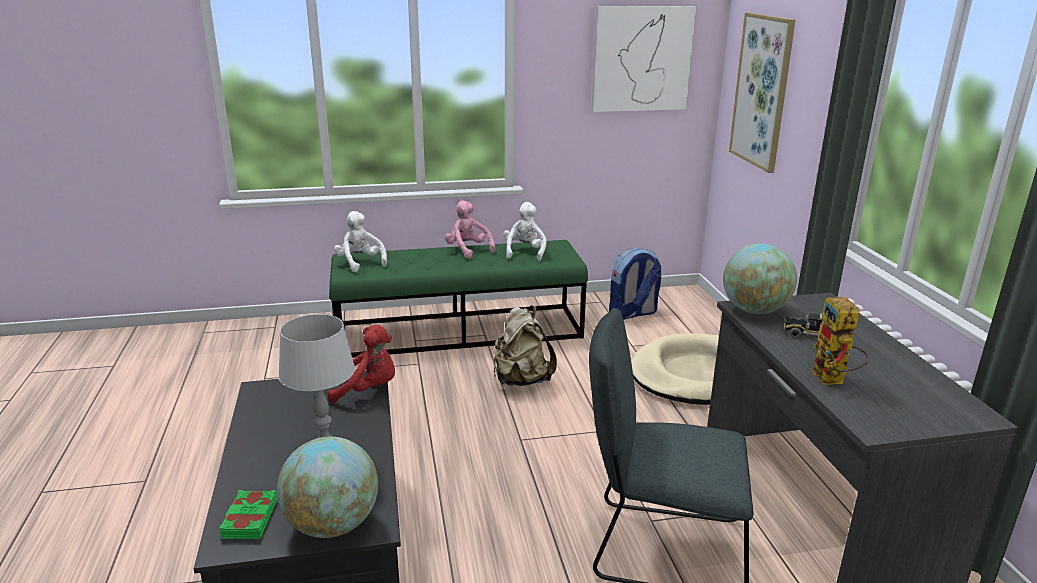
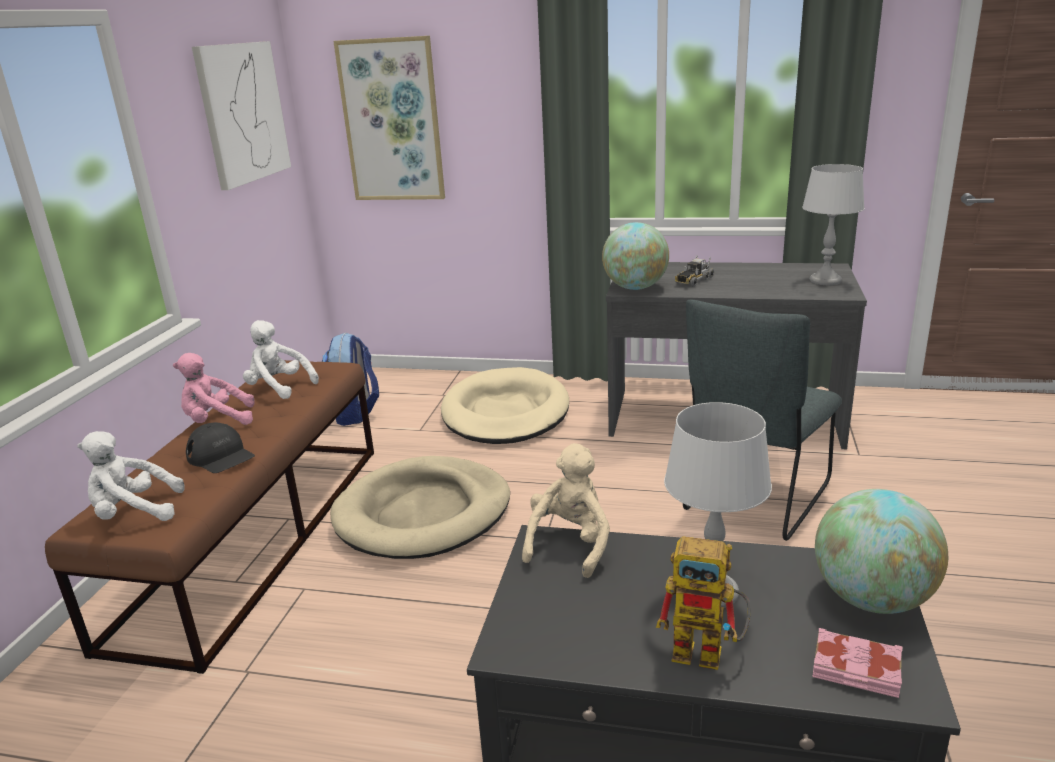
camera: 65 degrees left, 0 degrees up
(249, 519) = (856, 670): green book -> pink book
(368, 390) = (570, 544): red plush toy -> beige plush toy
(427, 264) = (221, 456): none -> black cap
(460, 331) = (256, 536): green bench -> brown bench
(521, 380) = (423, 513): beige backpack -> beige dog bed
(833, 380) = (771, 289): toy robot -> toy robot (709, 652)
(913, 413) = (825, 280): none -> grey table lamp

